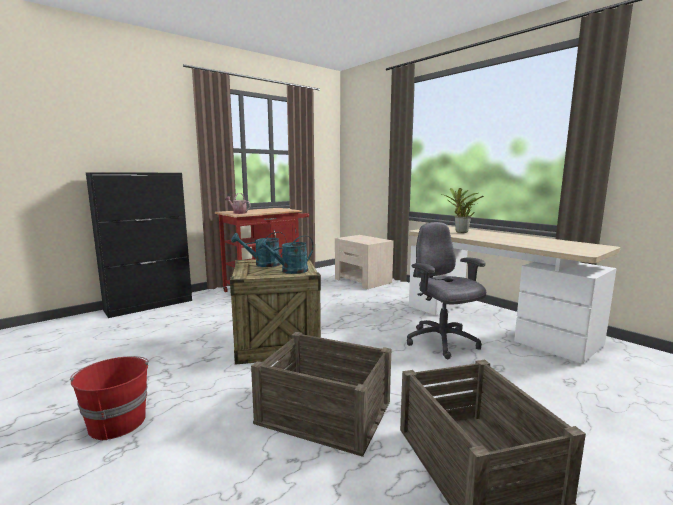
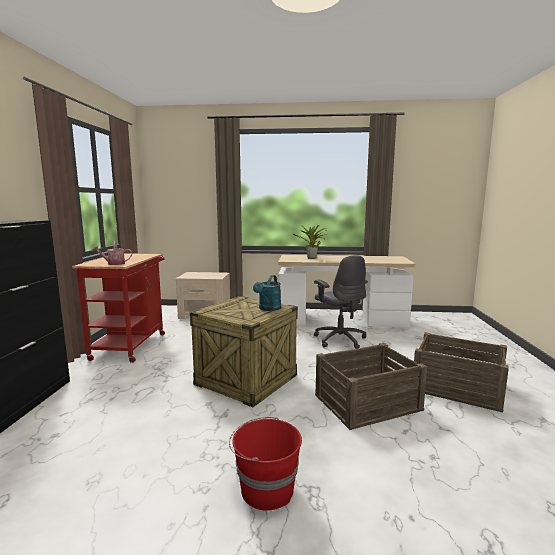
camera: 45 degrees left, 0 degrees up
(263, 264) = (229, 309): turquoise watering can -> none
(442, 342) = (339, 339): grey office chair -> grey office chair turned 135 degrees counterclockwise

